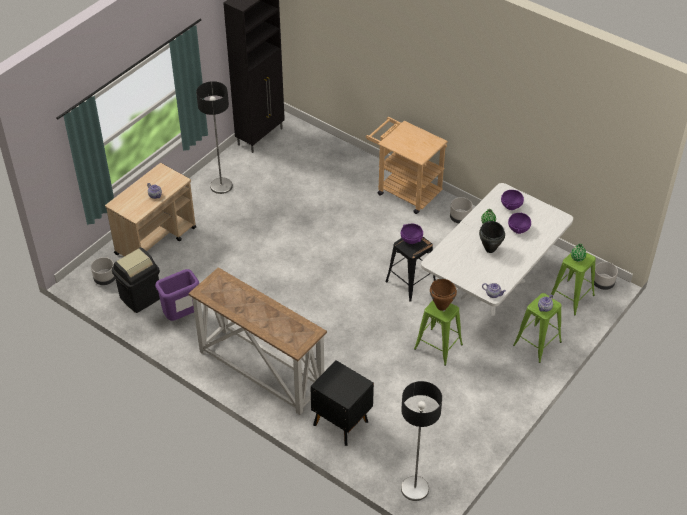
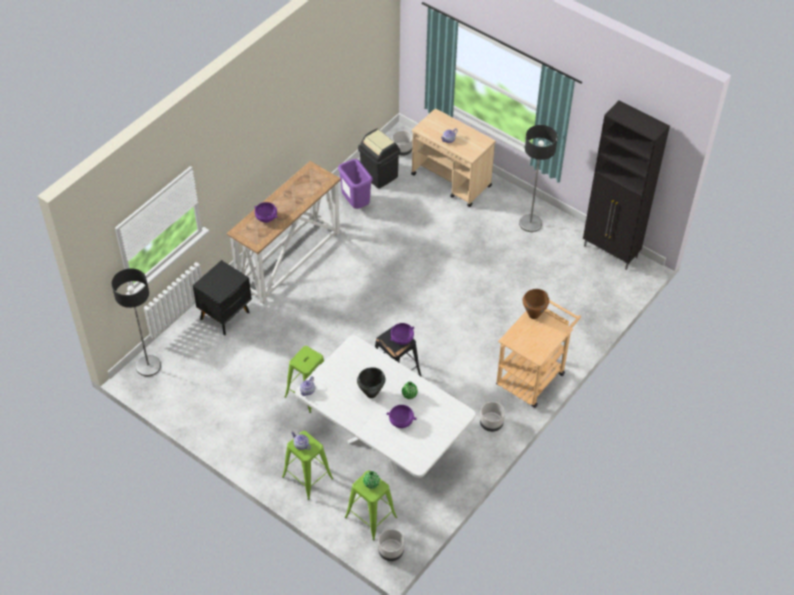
camera: 90 degrees right, 5 degrees up
(441, 307) = (308, 359): brown cooking pot -> brown cooking pot (533, 315)
(511, 206) = (437, 419): purple bowl -> purple bowl (266, 218)

